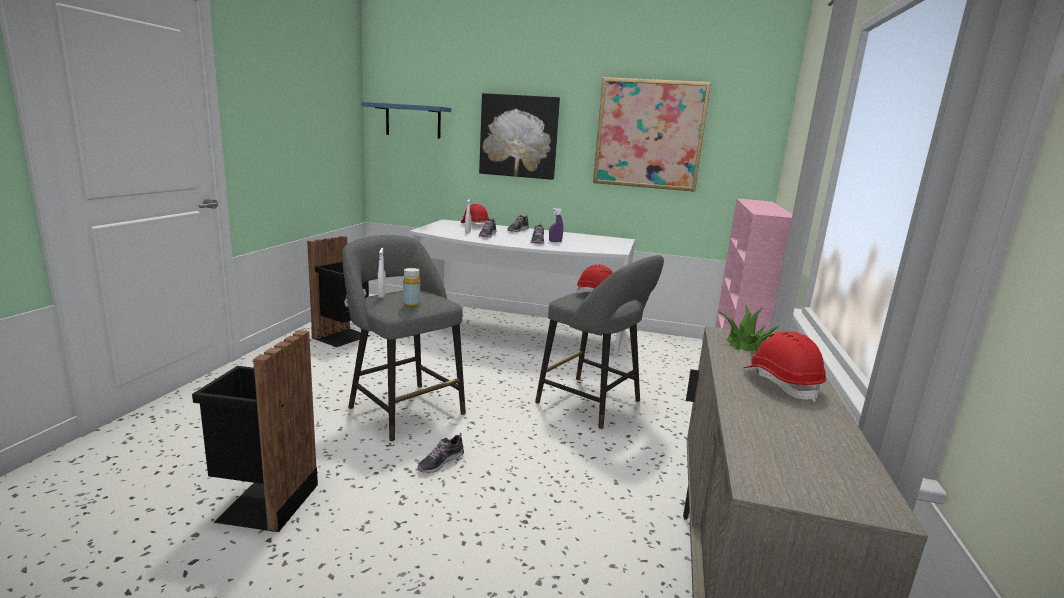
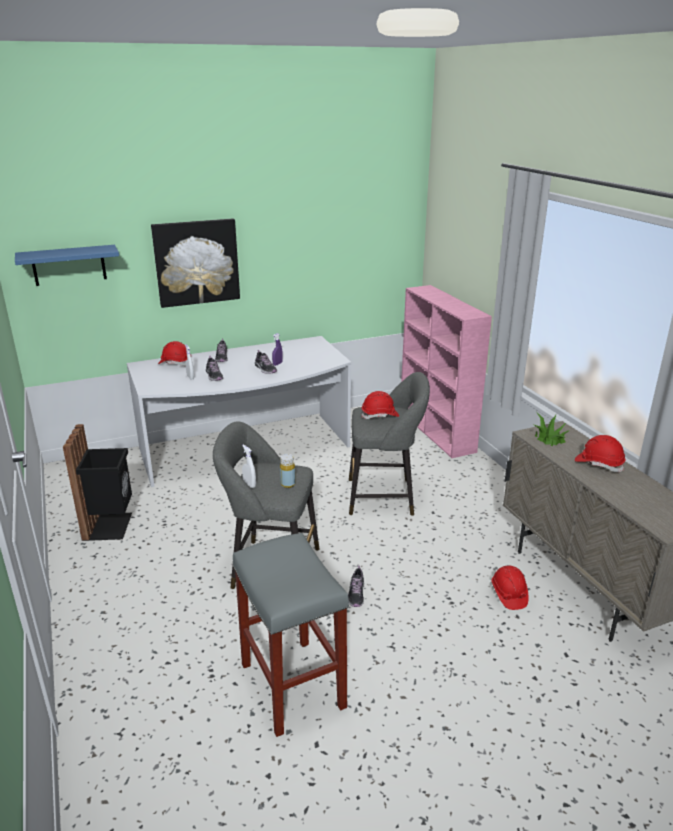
camera: 35 degrees left, 10 degrees up
(263, 502) = (294, 686): black trash can -> grey stool
(607, 552) = (508, 594): none -> red hard hat
(649, 134) = (320, 241): picture -> none

